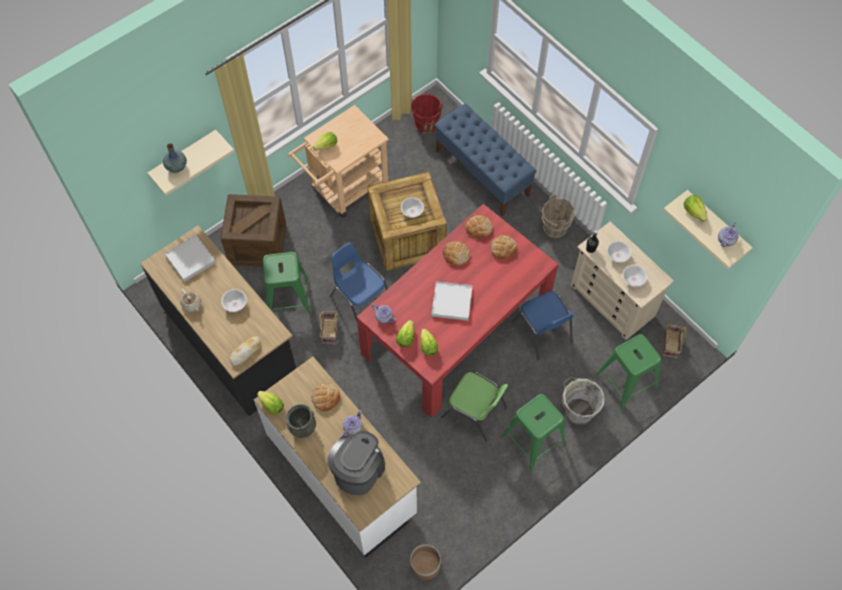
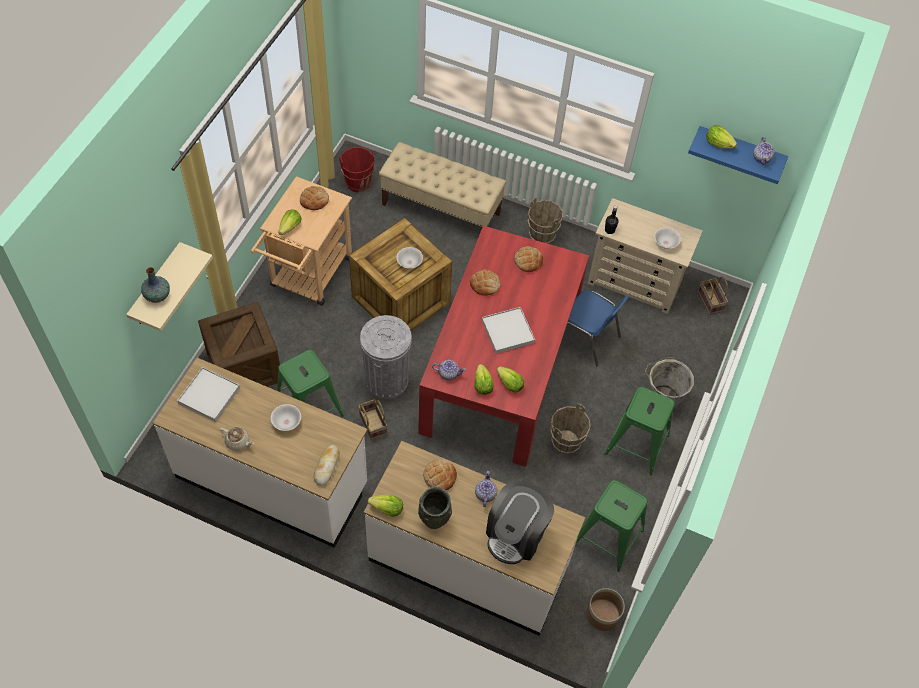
camera: 30 degrees left, 5 degrees down
(231, 343) = (272, 480): black counter -> white counter
(358, 470) = (516, 534): coffee machine -> coffee machine turned 150 degrees counterclockwise
(360, 299) = (386, 379): blue chair -> grey trash can
(475, 413) = (566, 443): green chair -> brown bucket
(479, 228) = (493, 250): bread -> bread (314, 200)
(482, 173) = (441, 209): blue bench -> beige bench
(617, 256) = (638, 227): white bowl -> none
(625, 381) = (689, 352): green stool -> green stool (607, 537)
(716, 225) = (739, 151): beige shelf -> blue shelf

